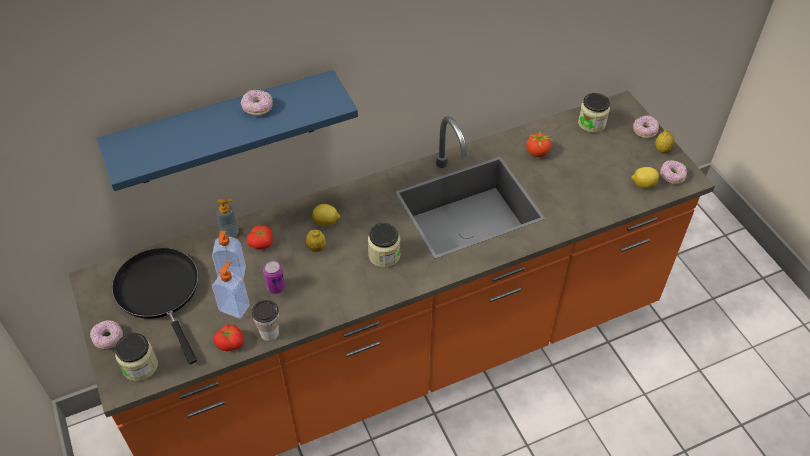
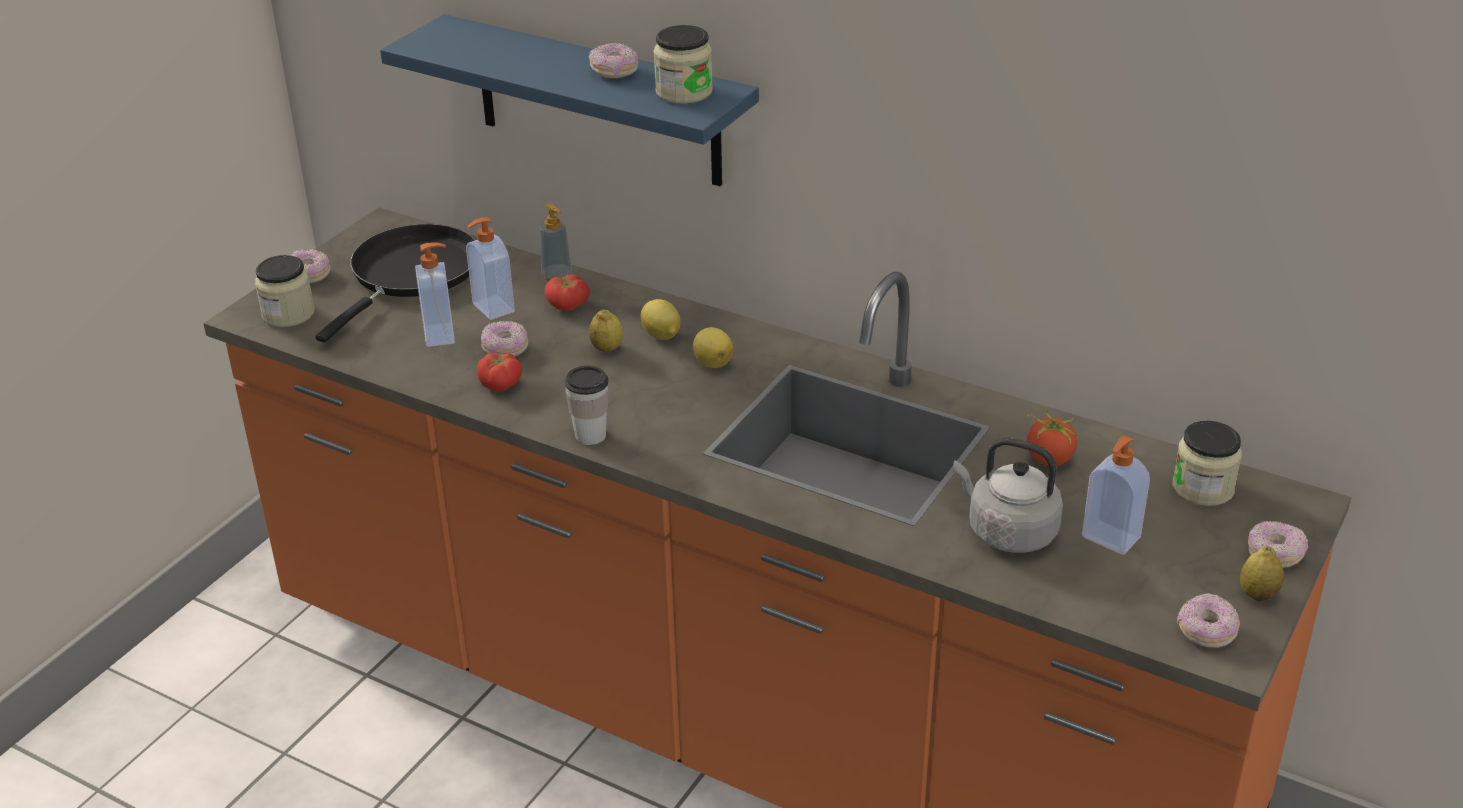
camera: 55 degrees right, 15 degrees down
(230, 342) = (382, 357): tomato -> tomato (501, 384)
(269, 333) = (425, 378): cup -> cup (590, 435)
(276, 287) = (505, 349): can -> donut
(384, 255) = (657, 408): jar -> jar (684, 92)
(572, 193) = (1007, 532): none -> grey kettle
(600, 167) = (1109, 539): none -> soap dispenser
(643, 184) = (1137, 603): lemon -> lemon (713, 362)

